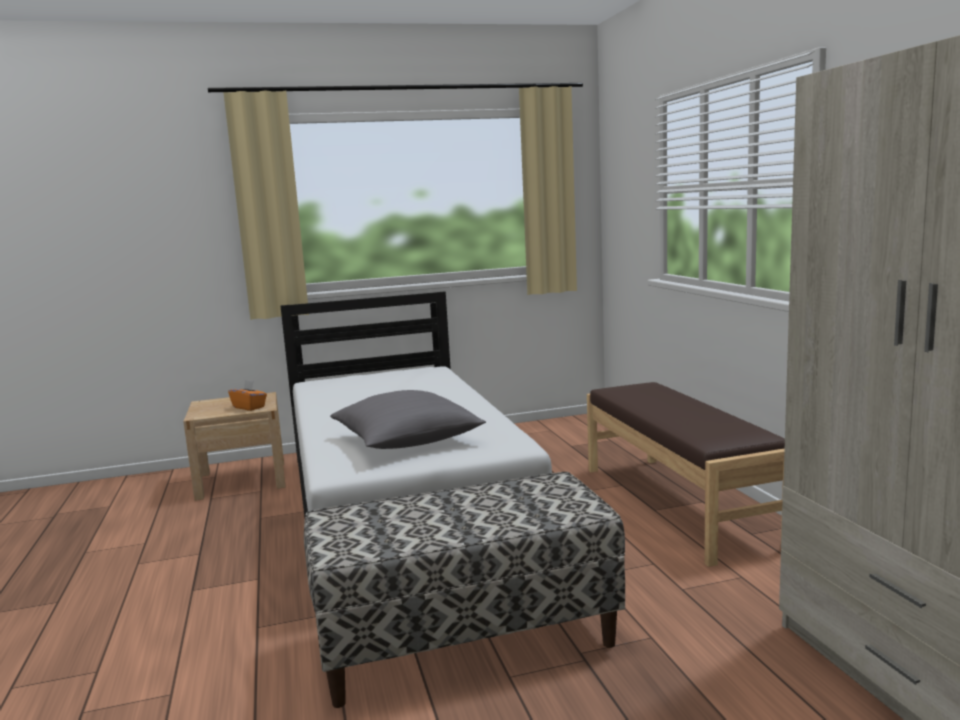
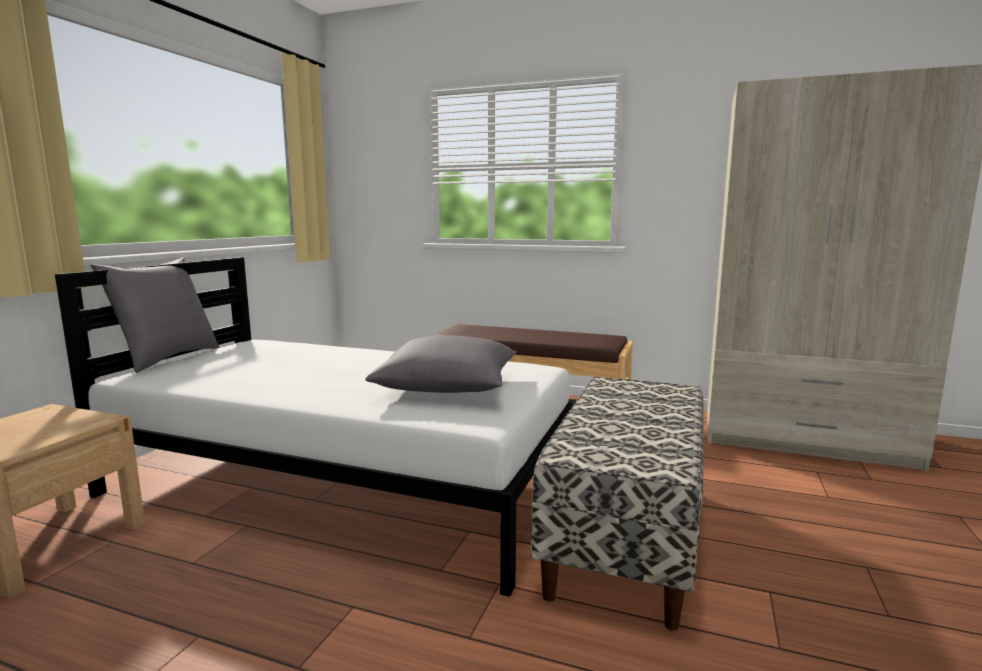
camera: 55 degrees left, 0 degrees up
(249, 407) = (70, 424): orange tissue box -> none
(359, 372) = (167, 358): none -> grey pillow

